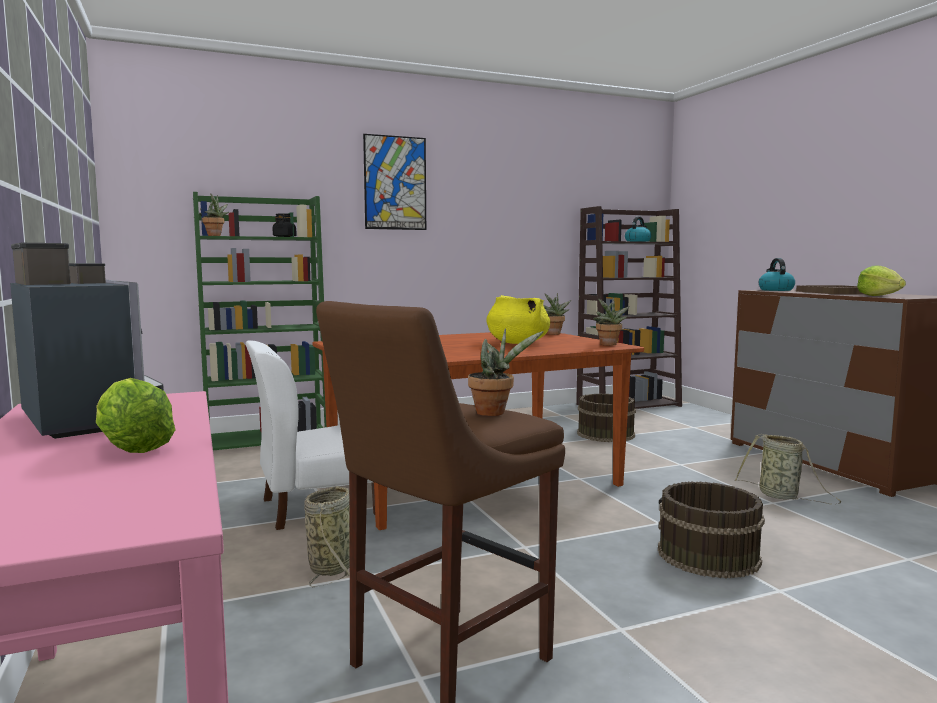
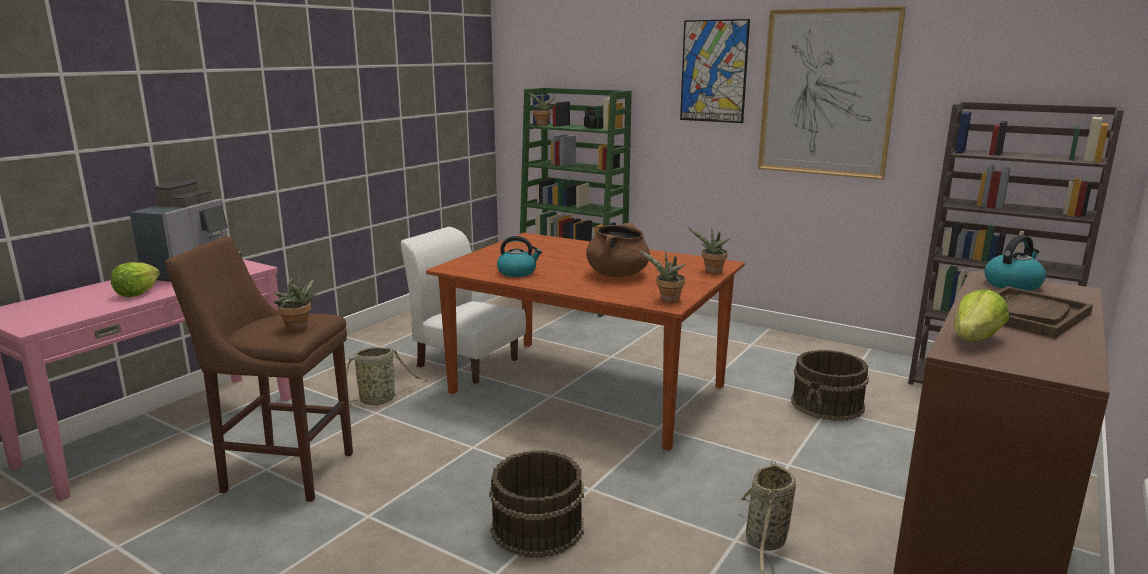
camera: 55 degrees right, 10 degrees up
(491, 203) = (827, 93): none -> picture
(517, 343) = (617, 274): yellow cooking pot -> brown cooking pot
(637, 241) = (1040, 157): kettle -> kettle (517, 272)

